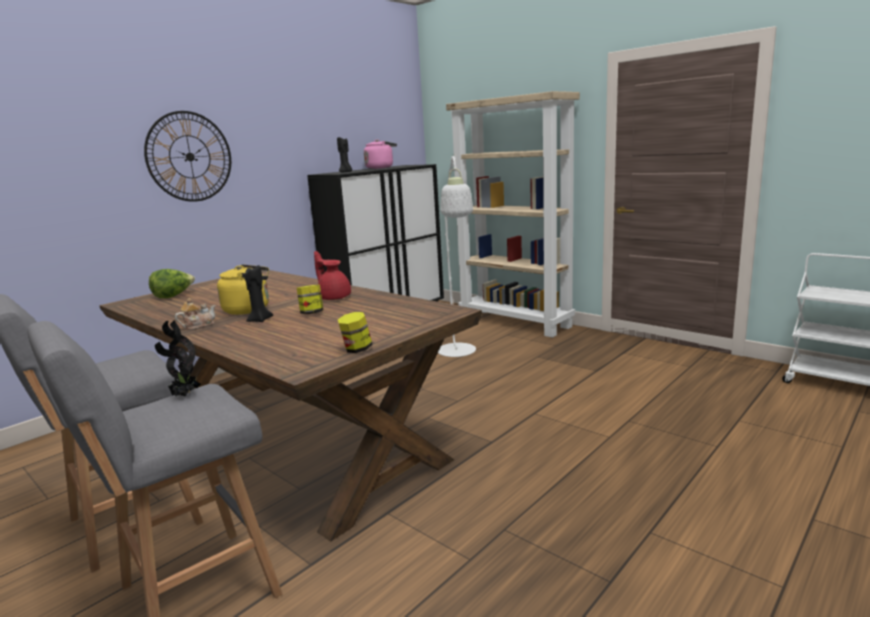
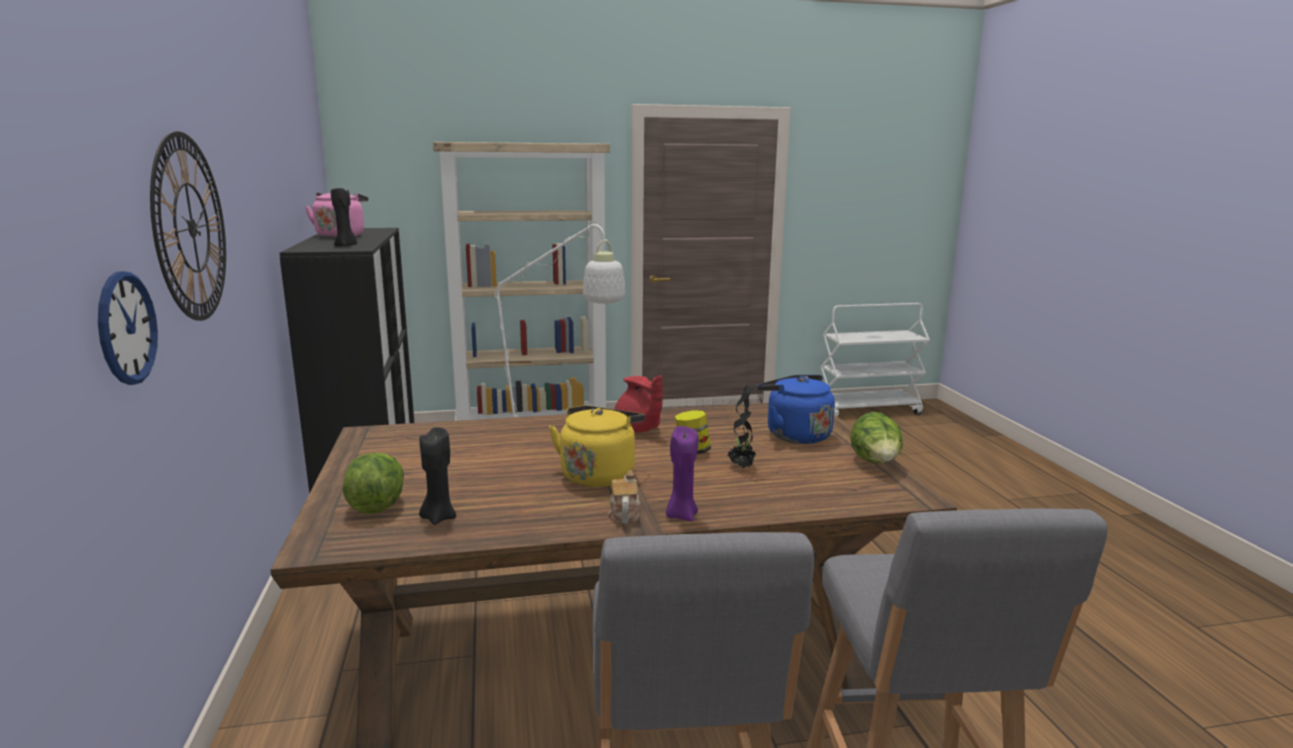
camera: 55 degrees left, 0 degrees up
(109, 196) = (127, 328): none -> wall clock
(184, 395) = (878, 574): potted plant -> potted plant (742, 467)
(206, 334) = (681, 515): none -> purple candle
(259, 320) = (668, 479): black candle -> black candle (438, 517)
(334, 297) = (638, 430): red teapot -> red teapot turned 120 degrees counterclockwise
(357, 350) = (875, 463): jar -> lettuce
(384, 322) = (794, 435): none -> blue kettle

